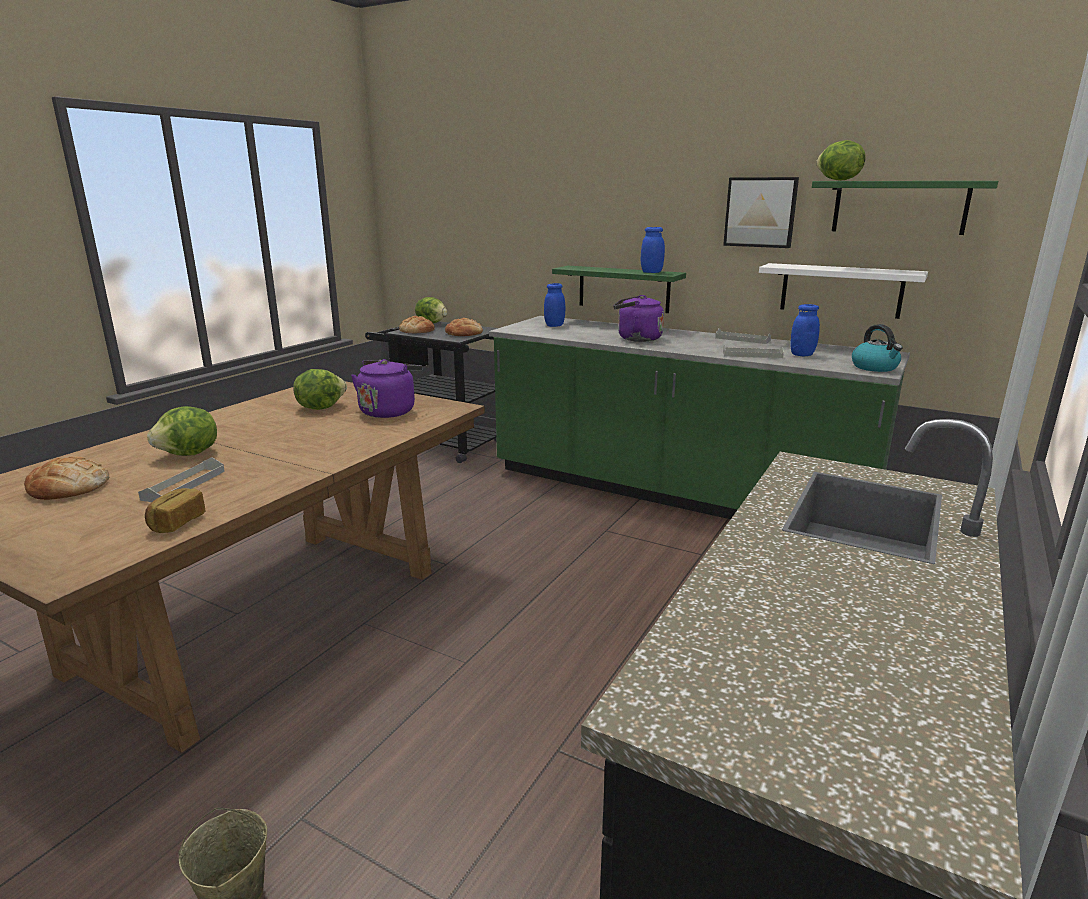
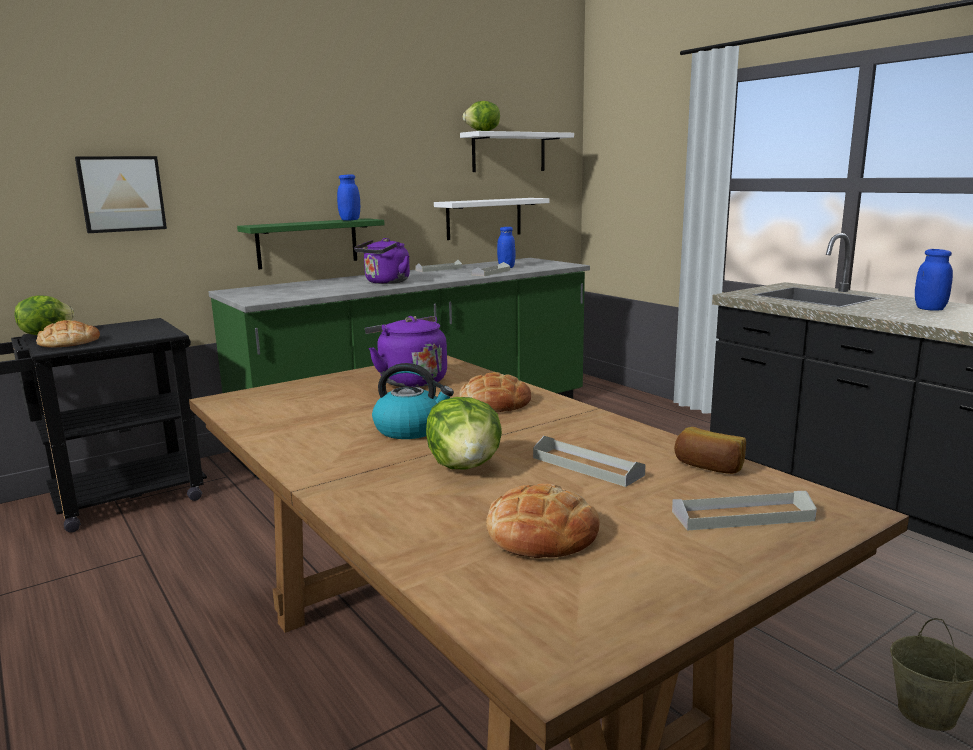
camera: 65 degrees left, 5 degrees down
(70, 539) = (742, 516): none -> grey tray
(320, 407) = (345, 404): lettuce -> none
(464, 333) = (144, 329): bread -> bread (495, 402)
(554, 325) = (275, 291): blue jar -> blue jar (929, 309)
(760, 212) = (422, 158): picture -> picture (121, 194)
(875, 367) = (560, 264): kettle -> kettle (411, 429)
(899, 207) = (509, 152): green shelf -> white shelf

